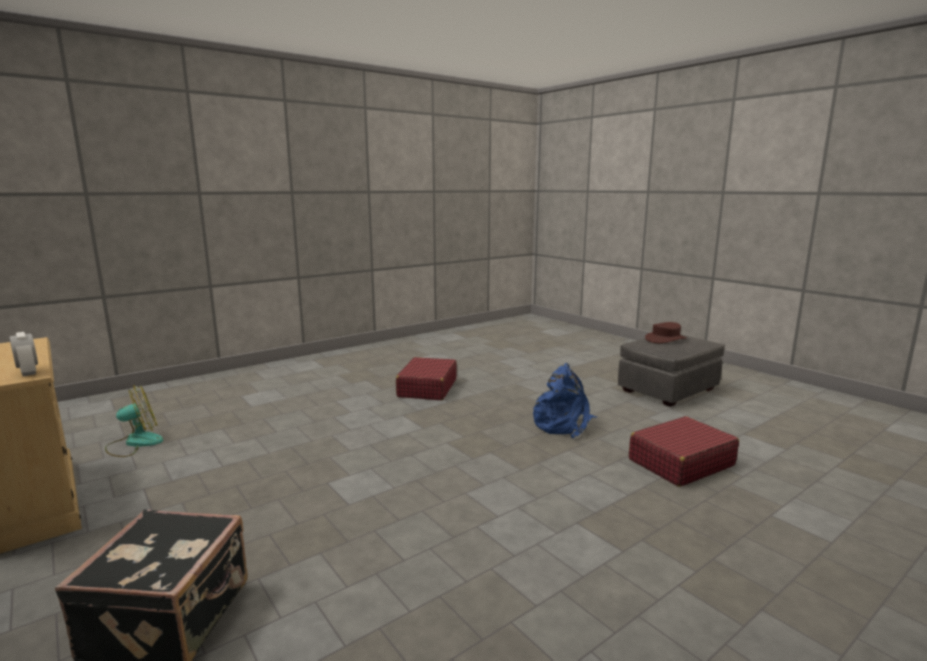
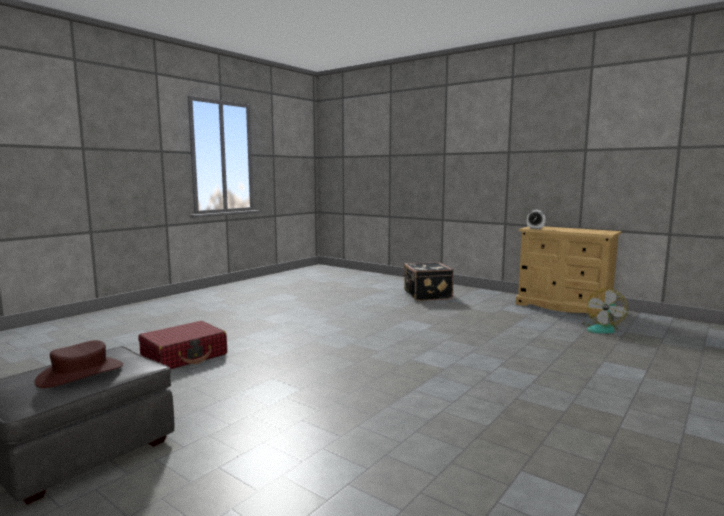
camera: 165 degrees right, 5 degrees down
(427, 388) = (461, 407): red suitcase -> none
(563, 424) = (275, 377): blue backpack -> none

